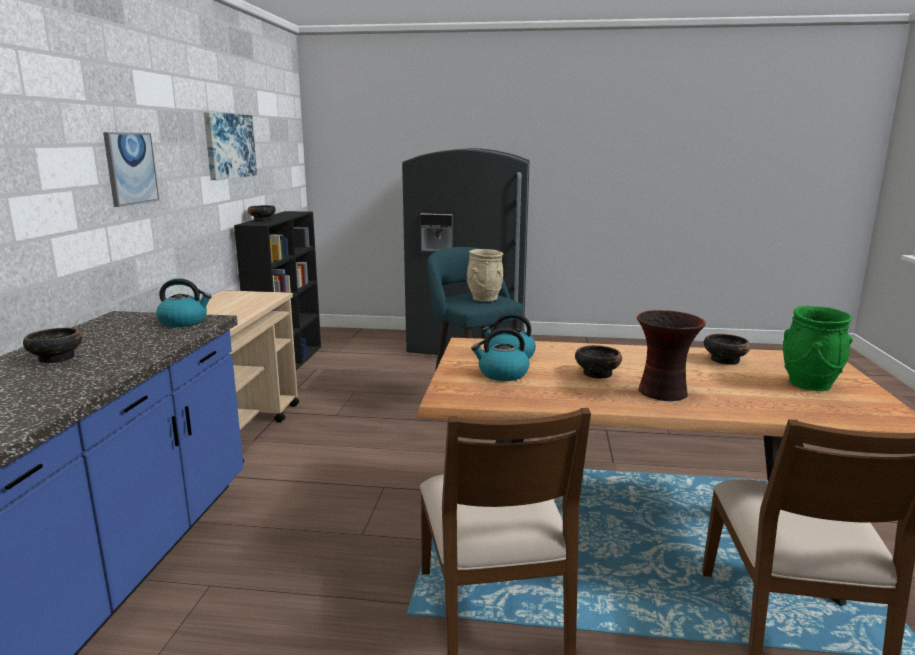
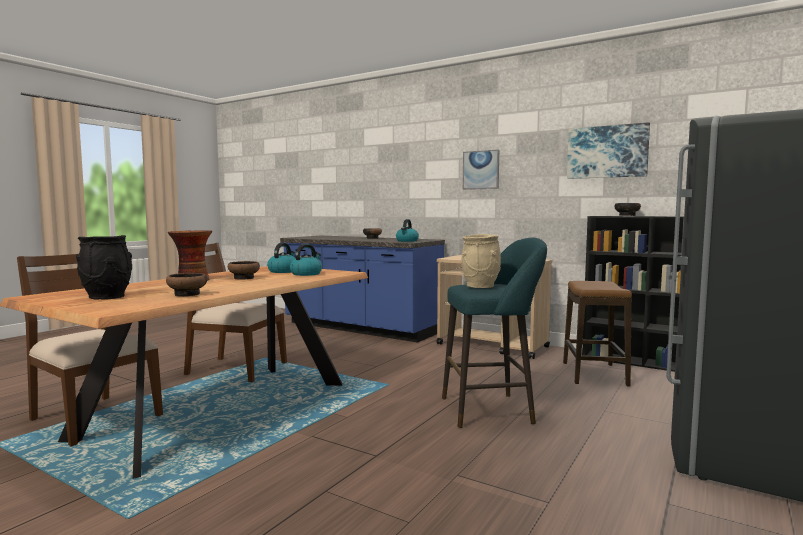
camera: 115 degrees right, 10 degrees down
(339, 379) = (594, 374): none -> stool
(809, 384) = (107, 297): green vase -> black vase

